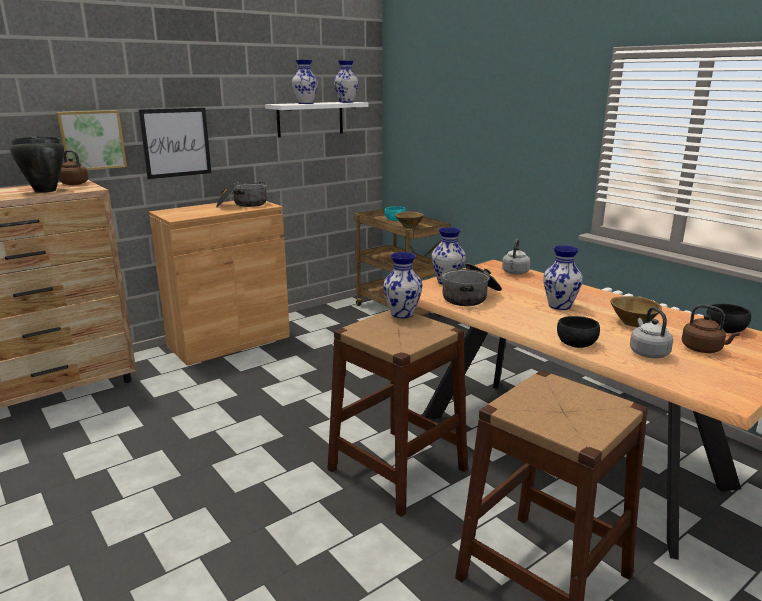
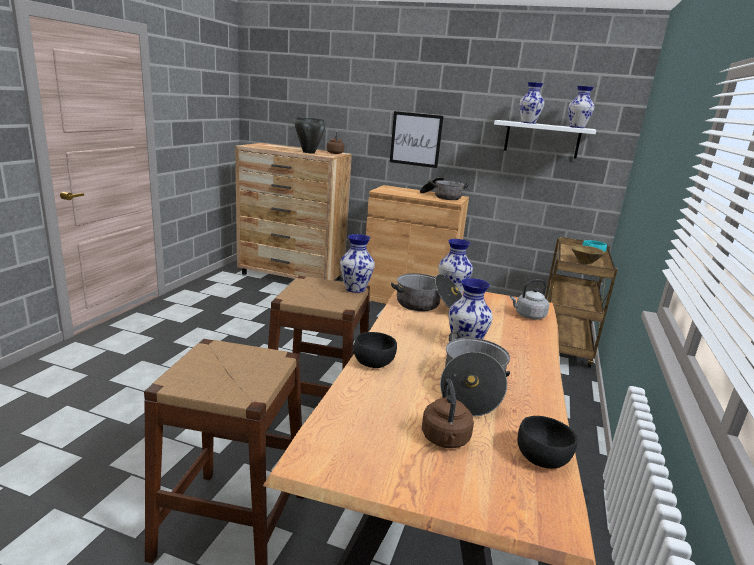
camera: 55 degrees right, 0 degrees up
(92, 140) = (360, 128): picture -> none
(632, 323) = (471, 389): brown bowl -> cooking pot
(647, 352) = (392, 402): grey kettle -> none

